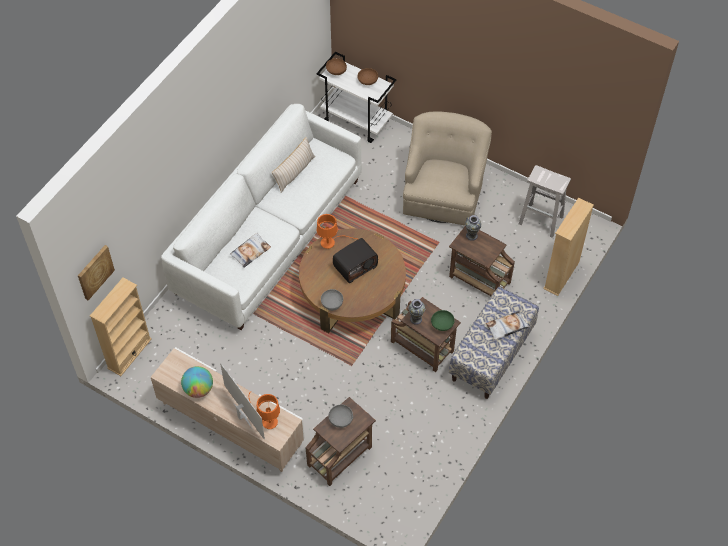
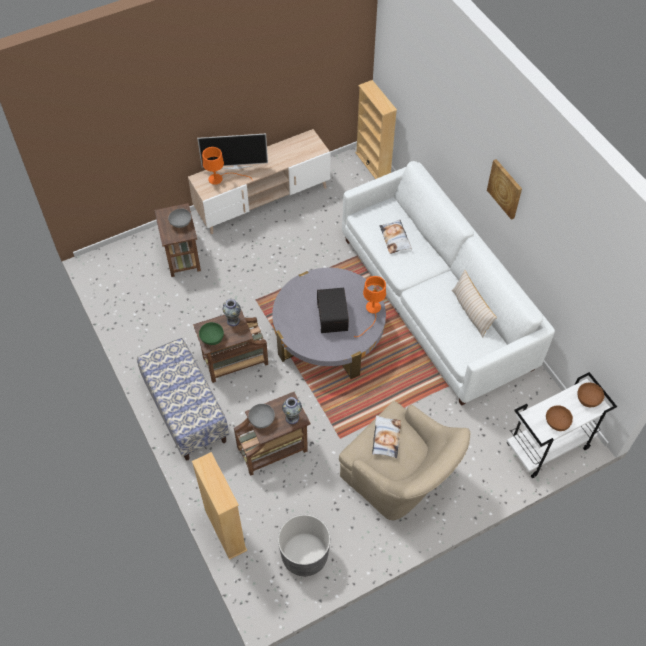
camera: 120 degrees right, 0 degrees up
(95, 272) = (390, 63): picture -> picture (505, 188)
(198, 389) = (279, 151): globe -> none
(332, 303) = (305, 281): grey bowl -> grey bowl (262, 420)
(352, 293) = (328, 336): brown coffee table -> grey coffee table
(507, 327) = (176, 398): pillow -> pillow (385, 438)
(541, 220) = (304, 555): white stool -> grey planter

